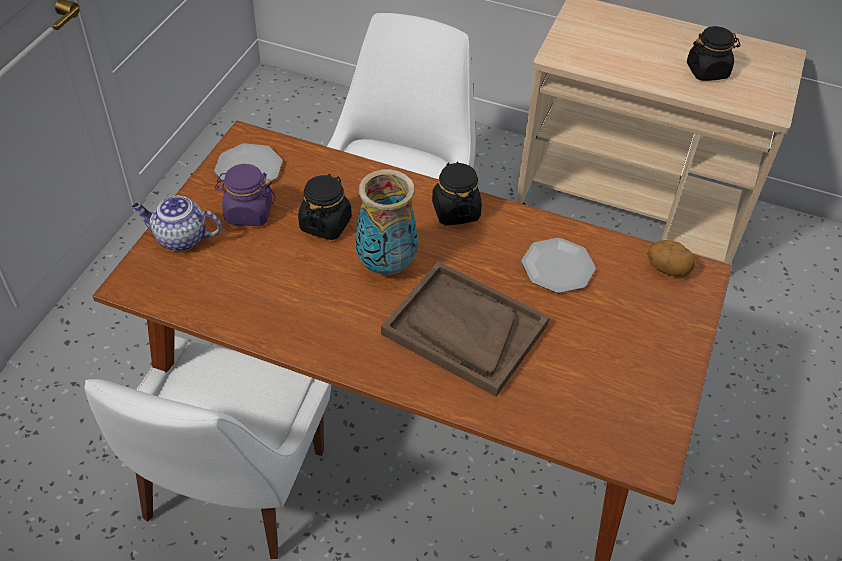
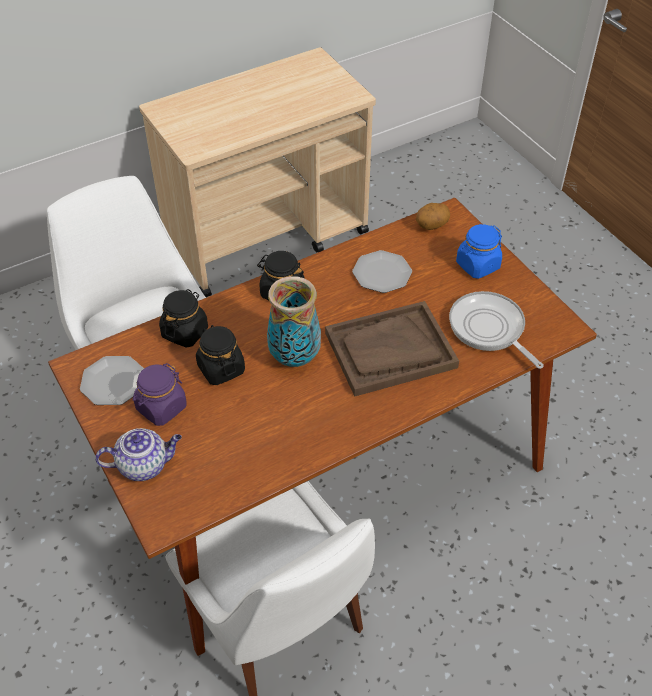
camera: 50 degrees left, 0 degrees up
(180, 238) = (144, 465): teapot -> teapot turned 150 degrees counterclockwise
(576, 395) = (489, 329): none -> frying pan
(655, 337) = (477, 265): none -> blue jar
(707, 71) = (290, 97): black jar -> black jar (185, 332)

